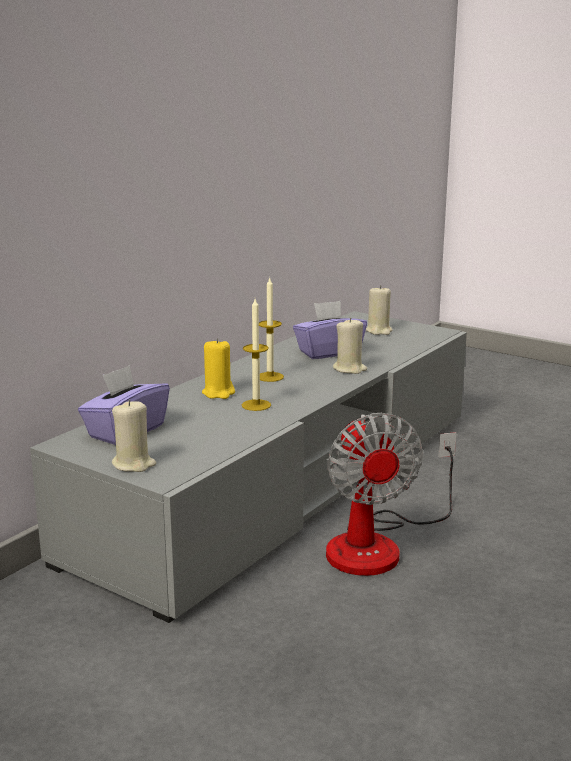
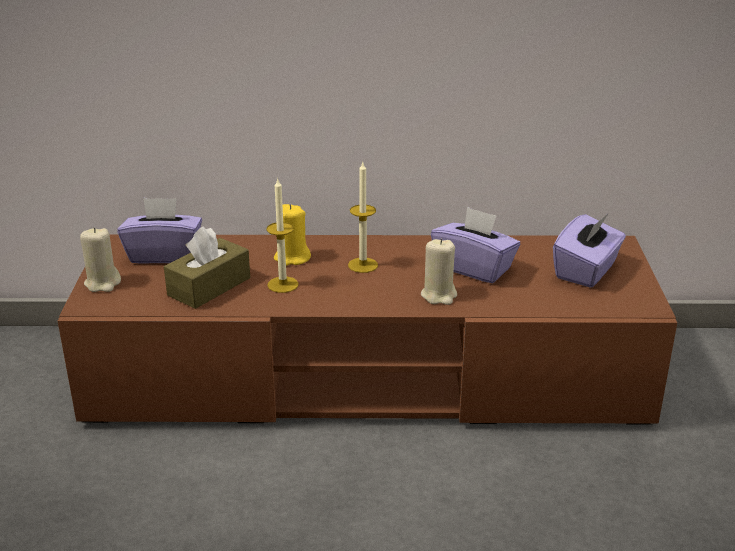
camera: 55 degrees right, 10 degrees up
(215, 428) = (209, 286): none -> brown tissue box
(285, 482) = (367, 378): grey tv stand -> brown tv stand
(379, 331) = (586, 271): beige candle -> purple tissue box
(379, 544) = (301, 479): fan -> none

